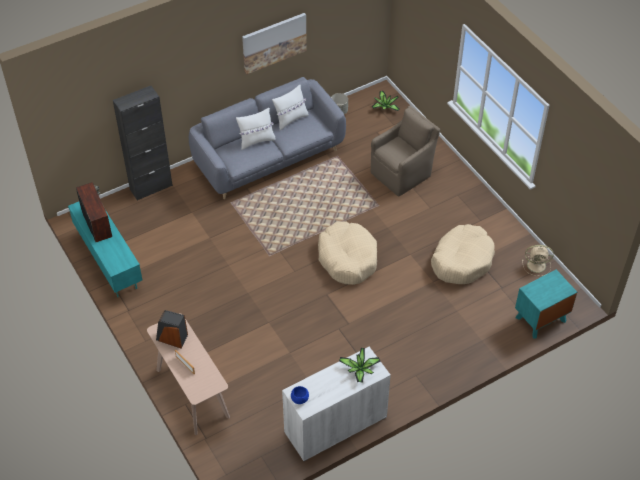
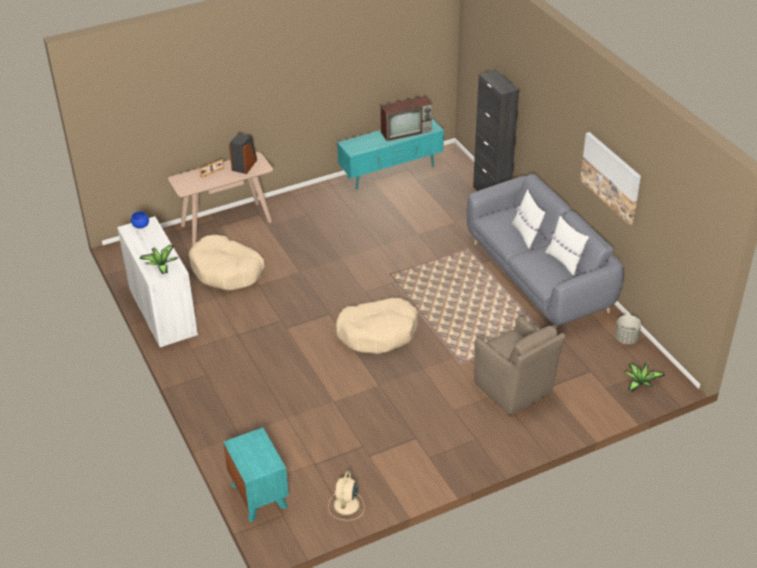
camera: 95 degrees right, 10 degrees down
(462, 260) = (363, 431): beige dog bed -> beige dog bed (227, 271)

